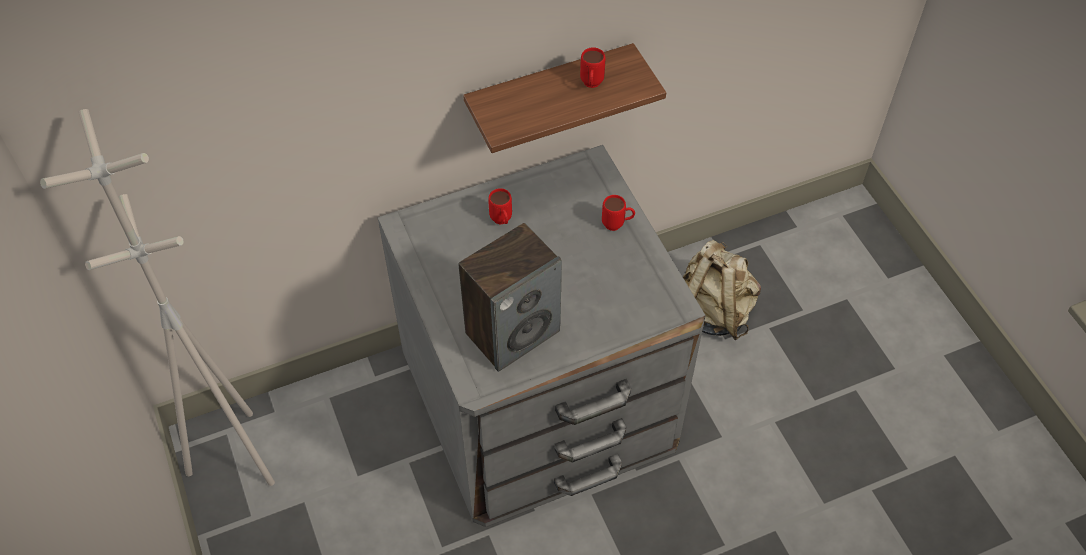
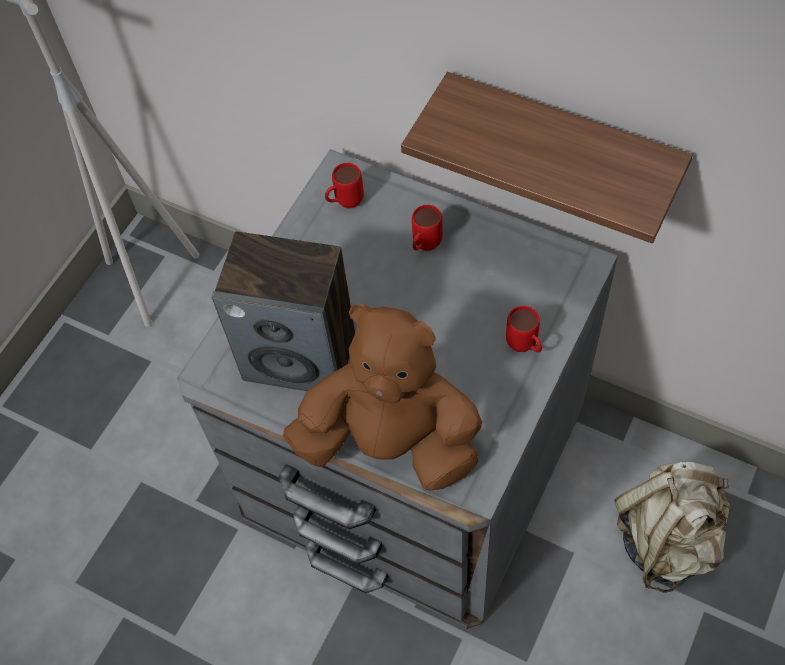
camera: 55 degrees right, 5 degrees up
(591, 85) = (582, 163): red mug -> red mug (345, 203)
(614, 327) = (391, 442): none -> brown plush toy

